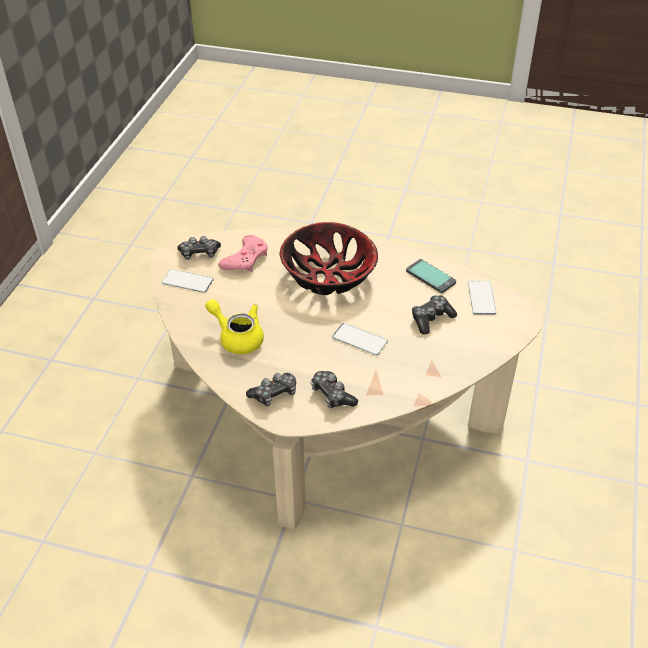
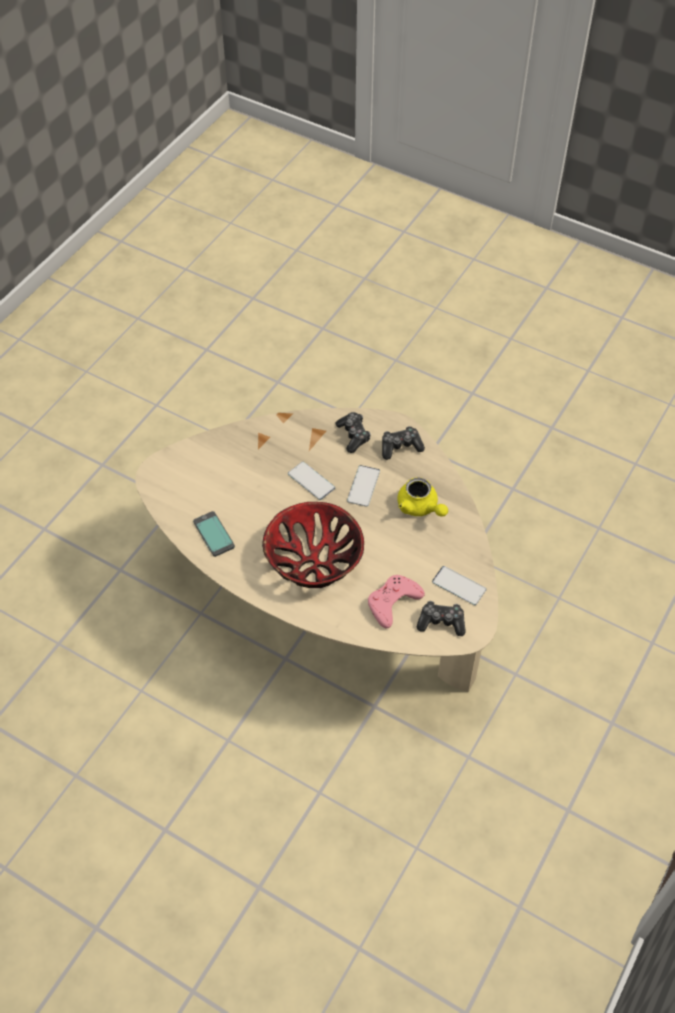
camera: 165 degrees left, 10 degrees up
(431, 319) = (238, 487): game controller -> none
(481, 298) = (179, 499): phone -> phone (363, 486)

